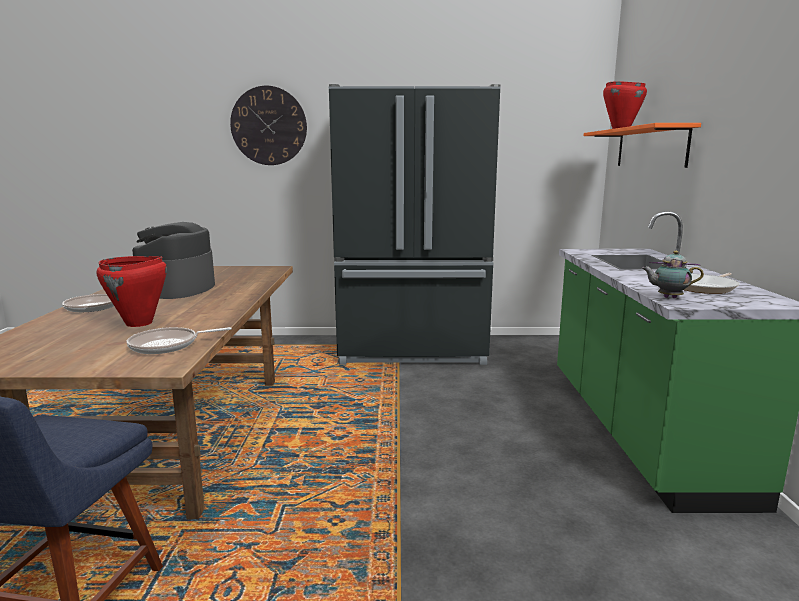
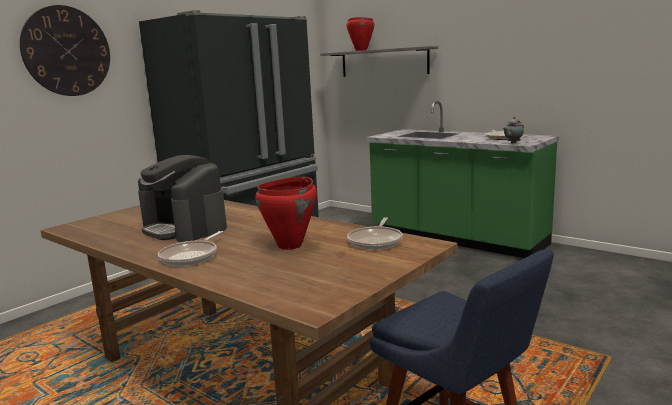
camera: 50 degrees left, 0 degrees up
(650, 147) = (383, 62): orange shelf -> grey shelf

